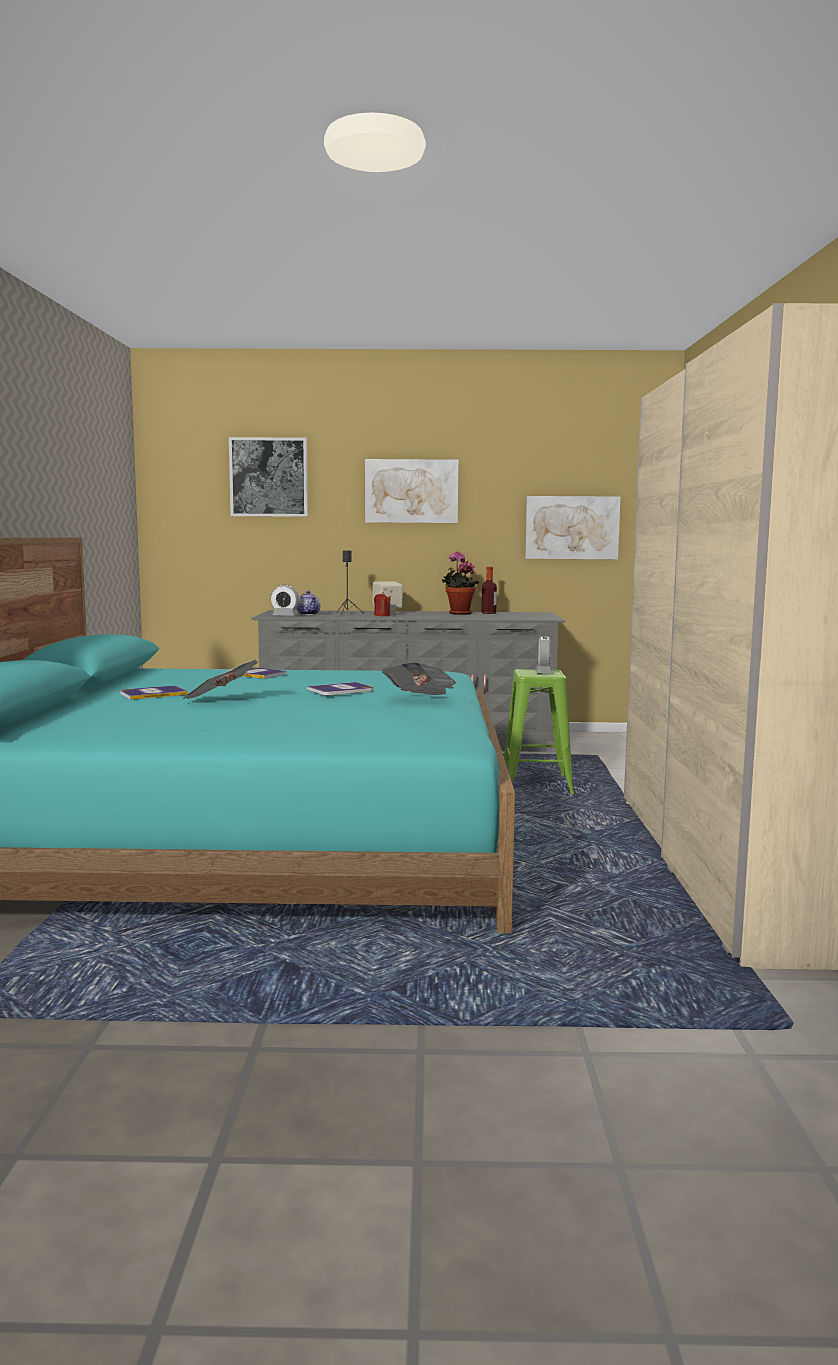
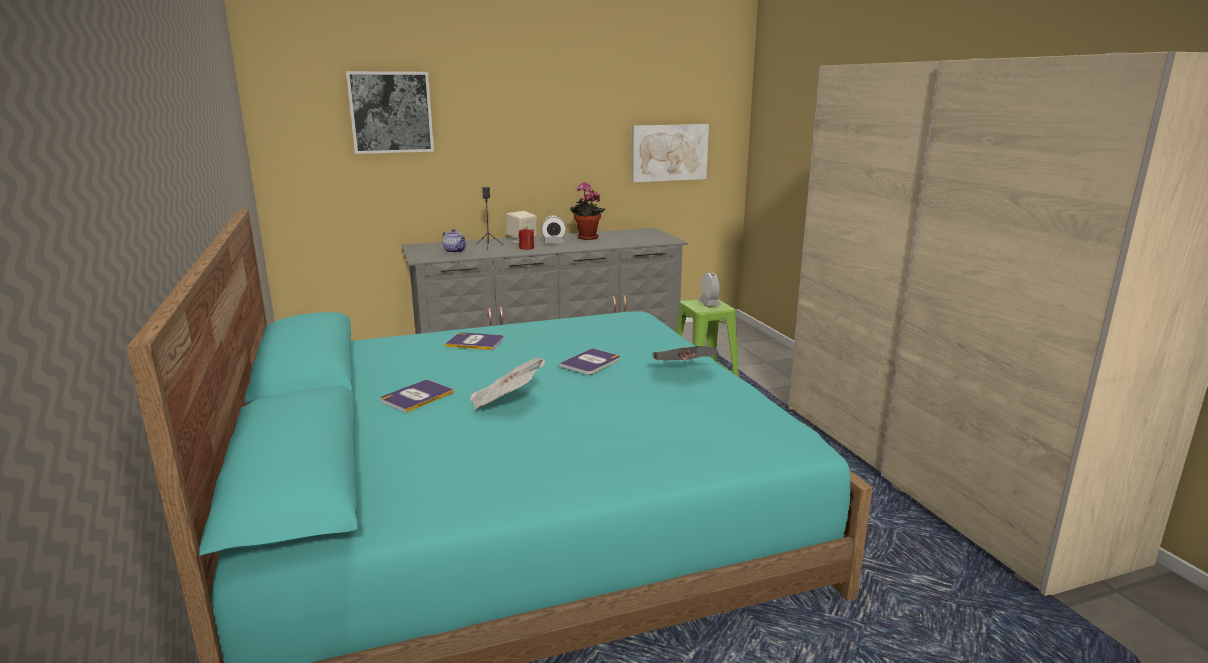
camera: 20 degrees left, 10 degrees up
(285, 616) = (437, 257): alarm clock -> alarm clock (553, 243)
(411, 491) = (531, 123): picture -> none
(488, 613) = (608, 234): bottle -> none

